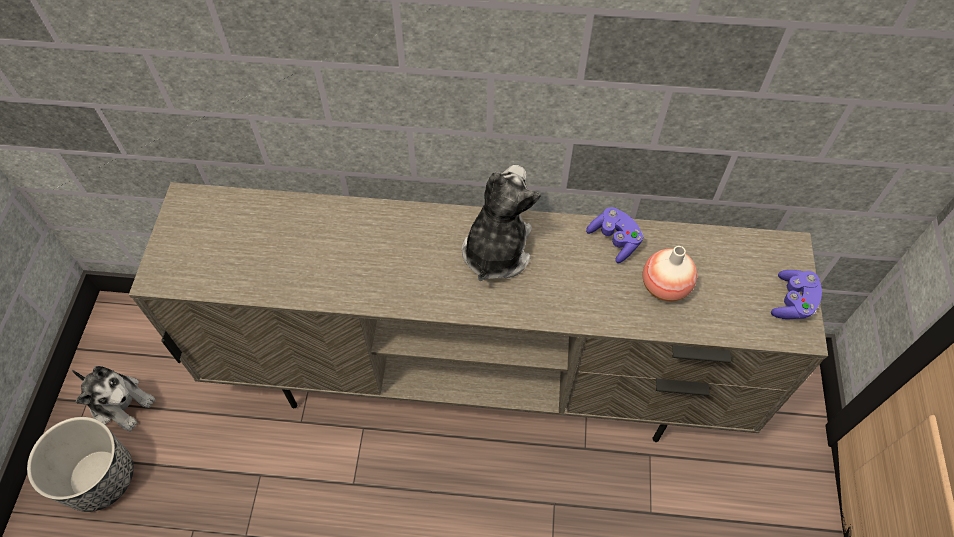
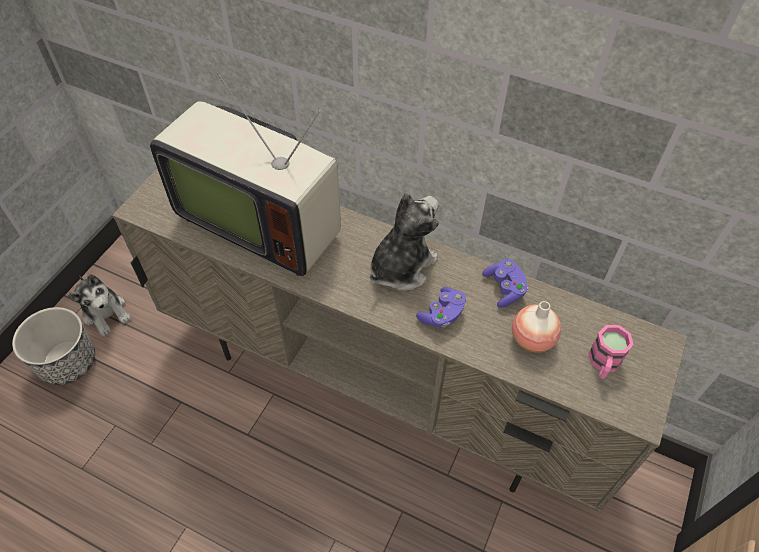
camera: 20 degrees right, 5 degrees down
(314, 246) = (261, 221): none -> television
(744, 289) = (603, 364): none -> pink mug
(792, 302) = (644, 388): purple game controller -> purple game controller (442, 314)

